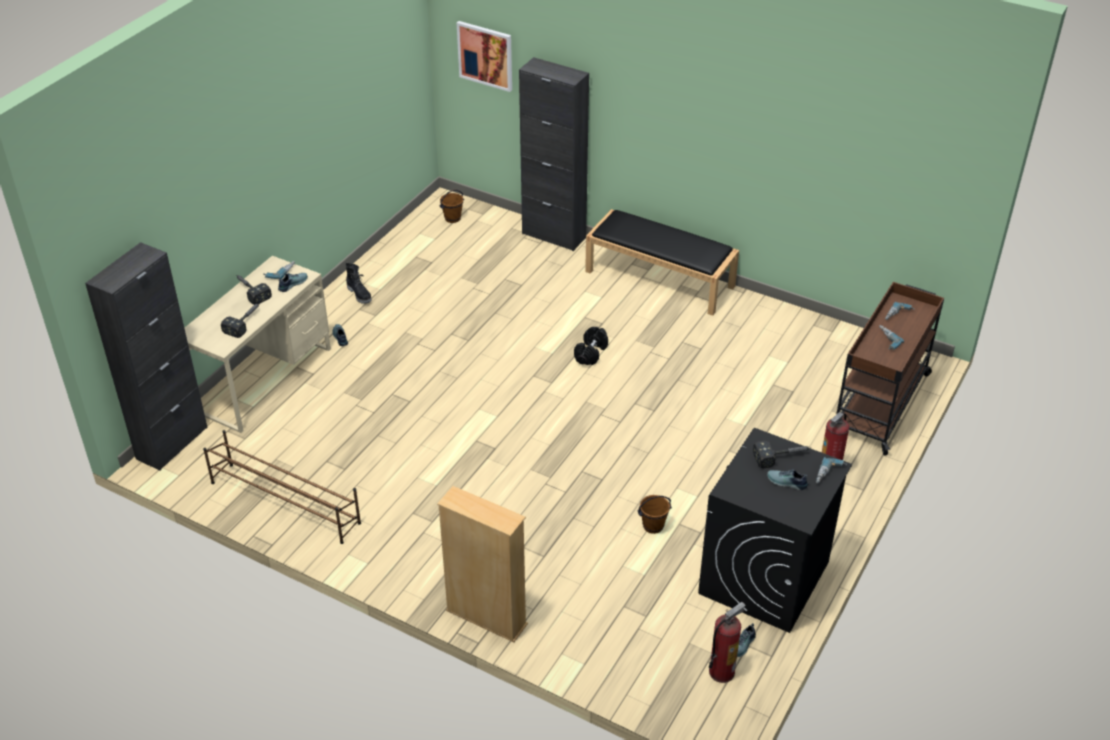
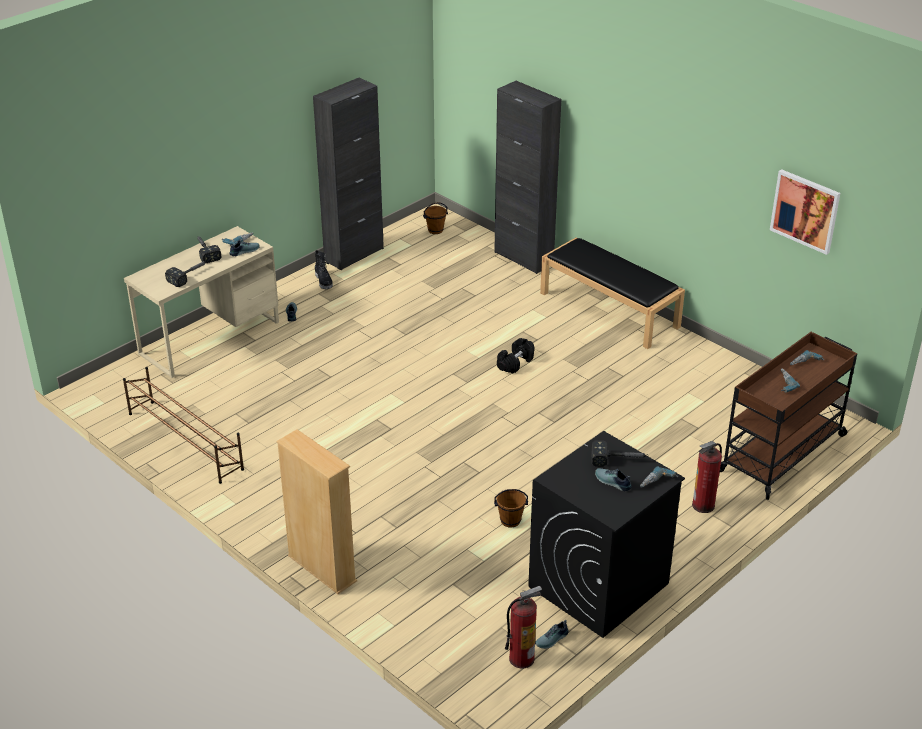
camera: 15 degrees right, 5 degrees down
(172, 443) = (110, 376): black cabinet -> black cabinet (354, 254)
(485, 55) = (477, 76): picture -> picture (805, 211)

